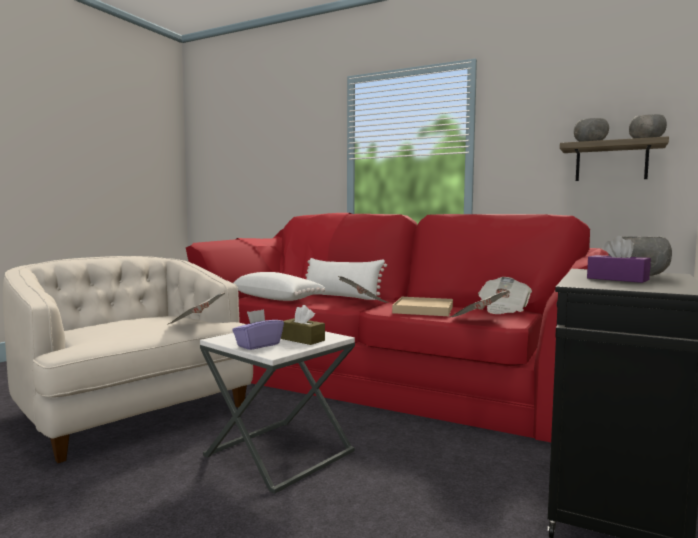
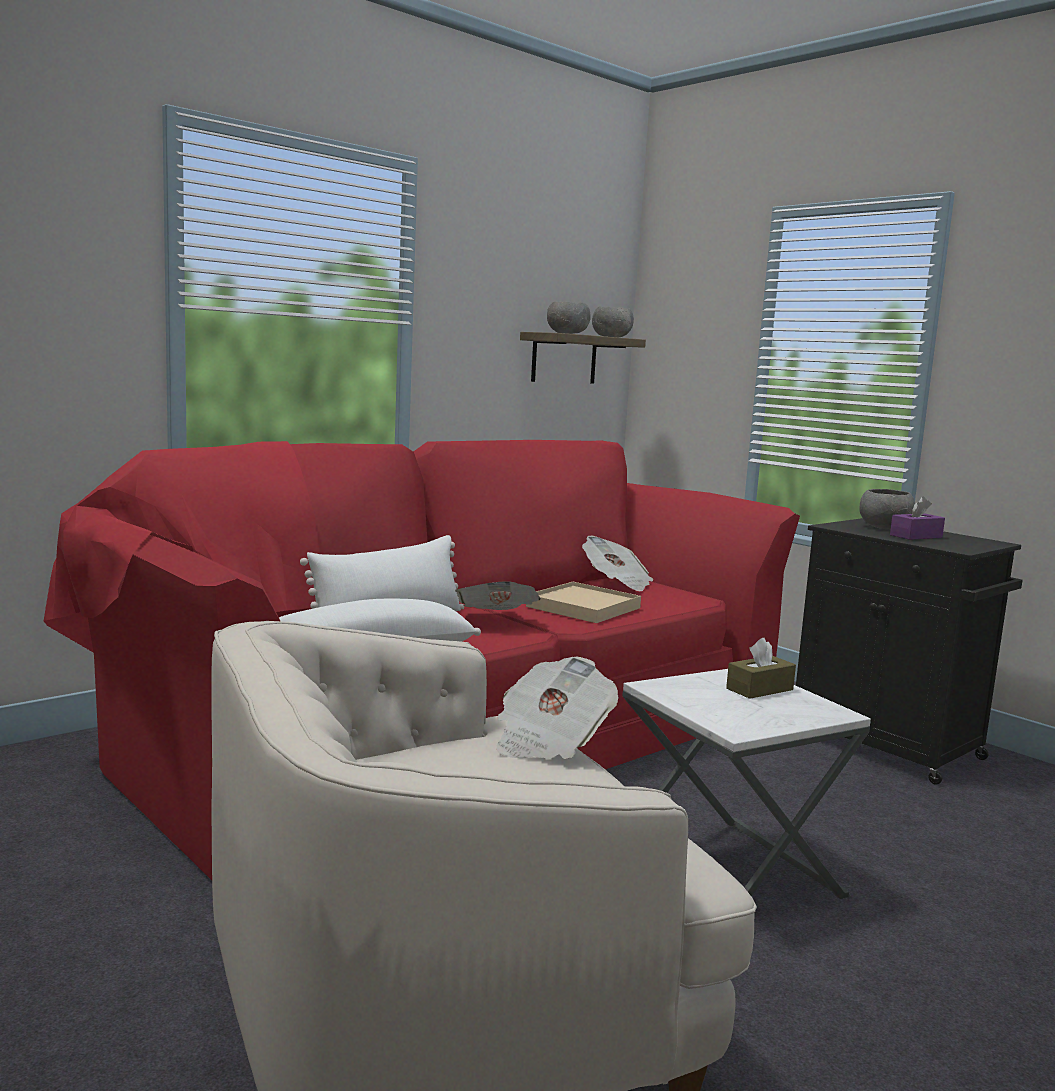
camera: 70 degrees left, 5 degrees up
(258, 345) = (788, 714): purple tissue box -> none
(478, 320) = (673, 604): newspaper -> none

